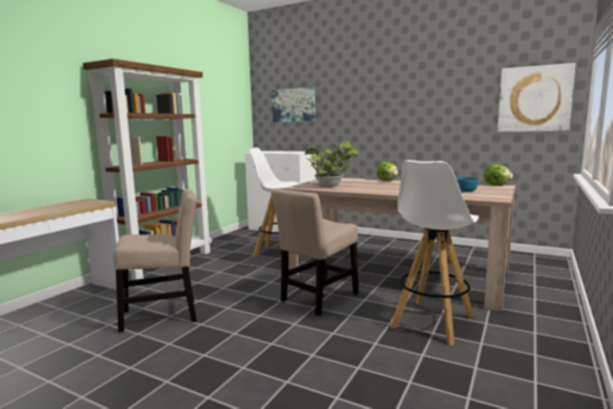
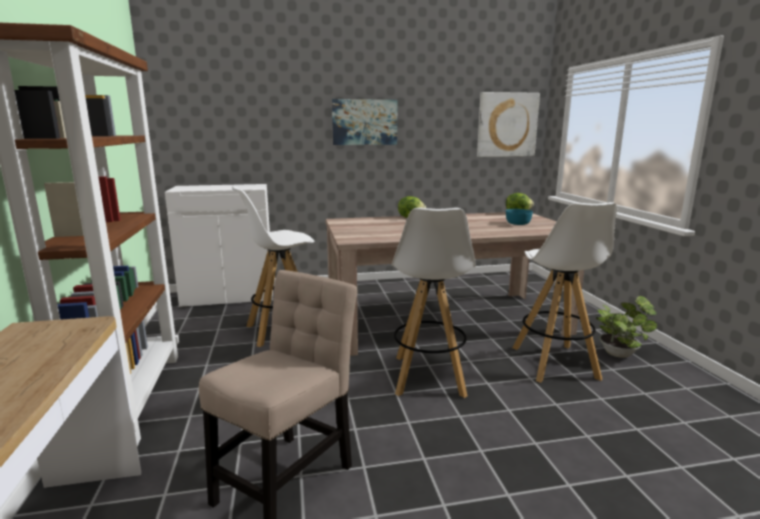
camera: 40 degrees left, 5 degrees up
(293, 105) = (225, 118): picture -> picture (364, 122)
(317, 299) = (429, 376): beige chair -> white stool
(331, 186) = (383, 233): potted plant -> potted plant (620, 353)

